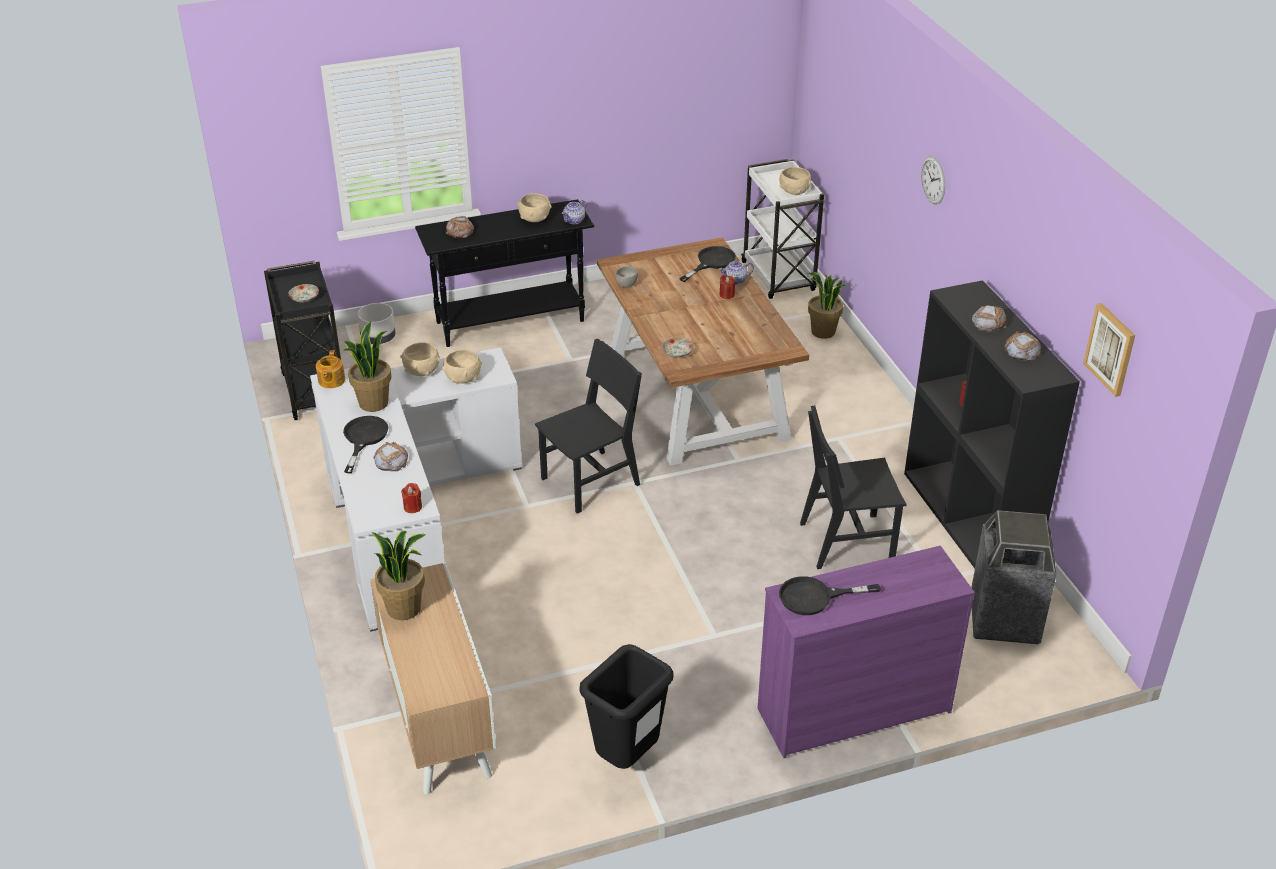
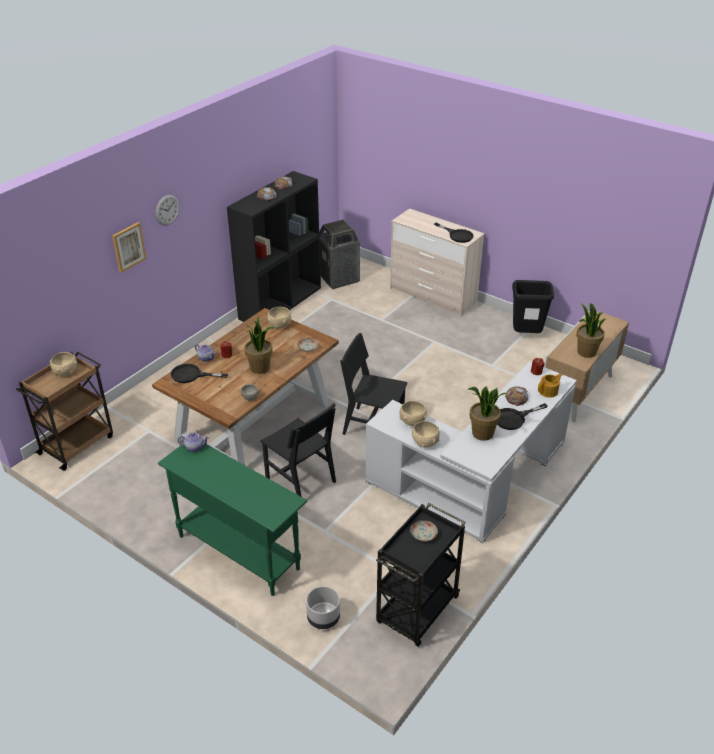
camera: 125 degrees left, 0 degrees up
(331, 381) = (485, 465): teapot -> teapot (549, 391)
(460, 231) = (260, 499): bread -> none
(511, 322) = (238, 552): black console table -> green console table
(535, 218) = (208, 469): beige bowl -> beige bowl (279, 325)
(779, 277) = (77, 444): white cart -> brown cart
(822, 332) = (139, 400): potted plant -> potted plant (260, 368)
(846, 541) = (331, 329): black chair -> black chair (300, 480)
(853, 710) = (432, 296): purple dresser -> beige dresser
(1110, 349) = (298, 139): picture -> picture (128, 246)

